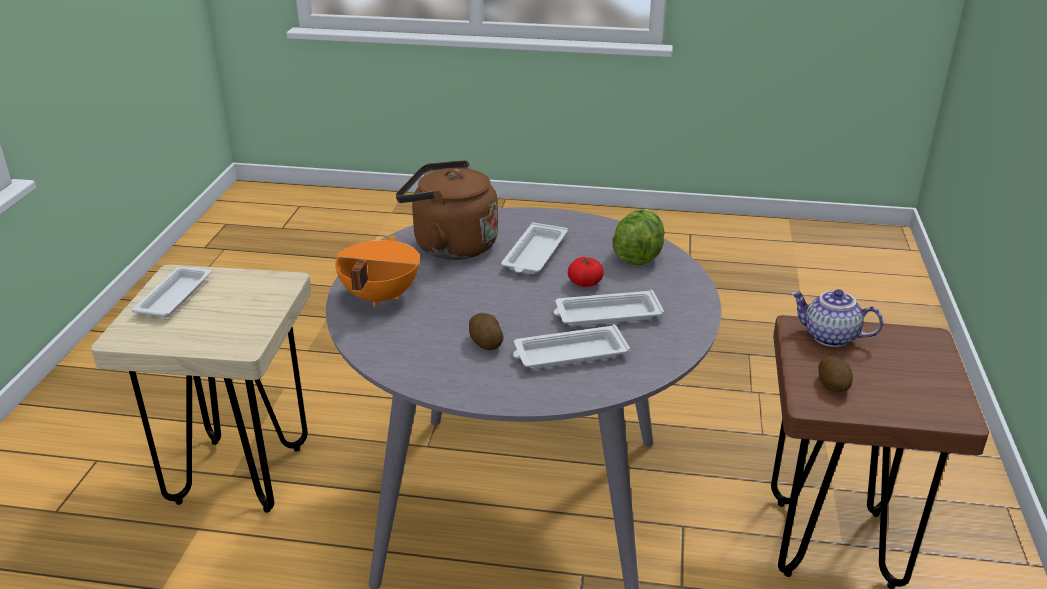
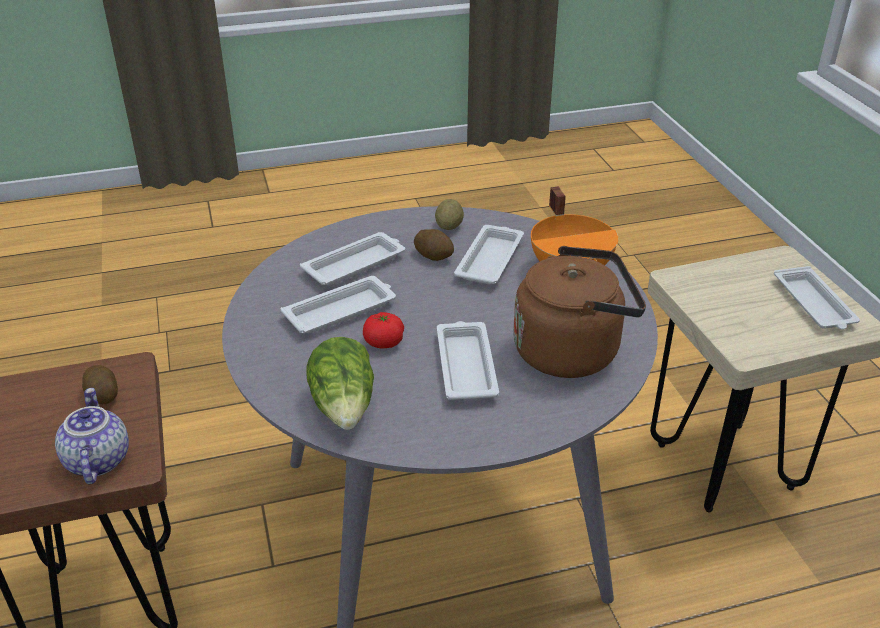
camera: 155 degrees right, 5 degrees up
(436, 325) = (490, 259): none -> white tray
(441, 371) = (449, 226): none -> potato
(829, 337) = (96, 460): teapot -> teapot turned 105 degrees counterclockwise

